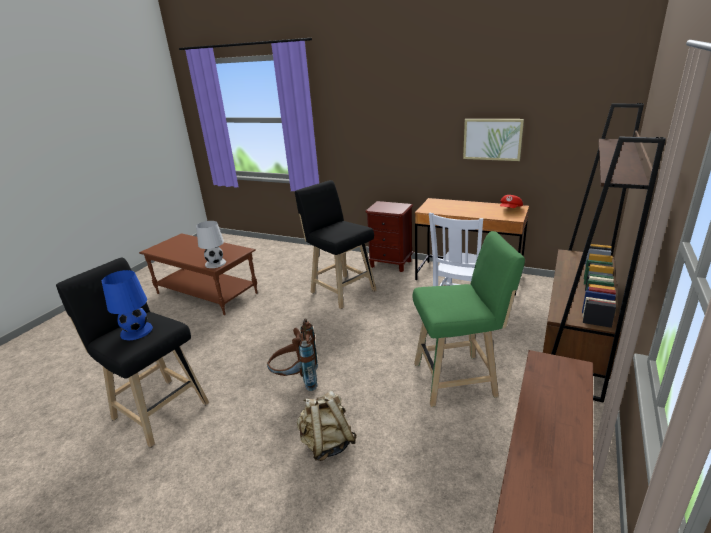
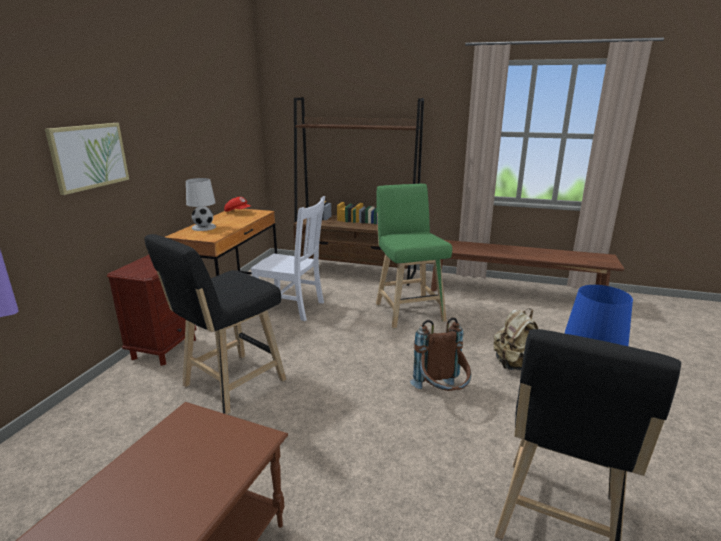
camera: 100 degrees left, 5 degrees down
(215, 263) = (246, 441): white table lamp -> white table lamp (204, 227)
(492, 139) = (197, 147): picture -> picture (89, 156)

